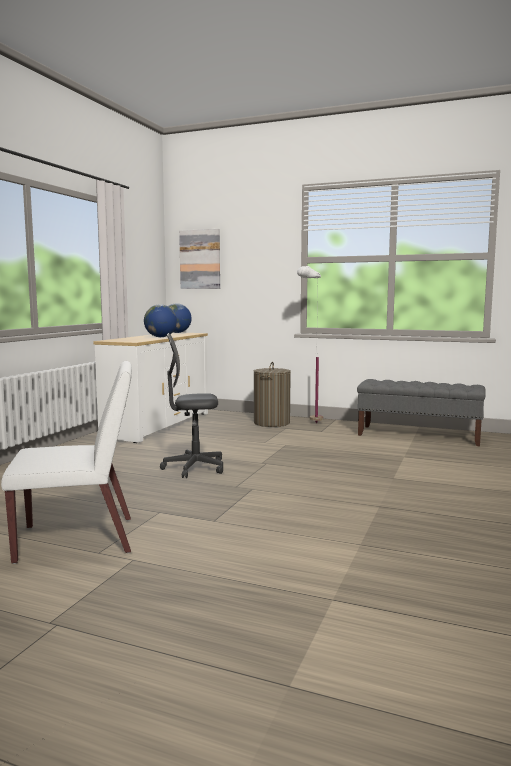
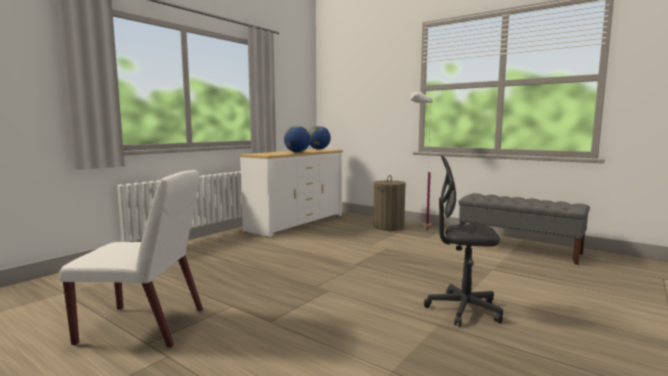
camera: 15 degrees right, 0 degrees up
(194, 468) = (294, 264): grey office chair -> grey office chair (463, 310)
(200, 259) = (341, 90): picture -> none

